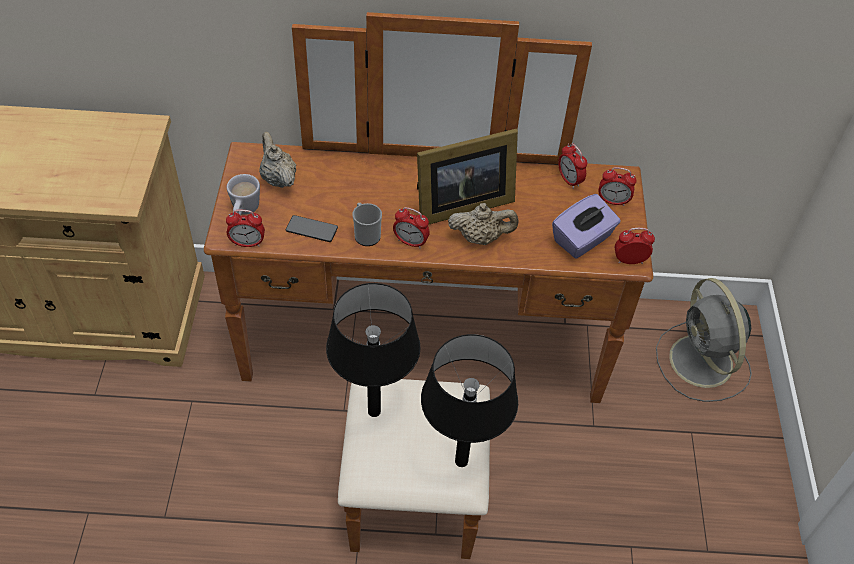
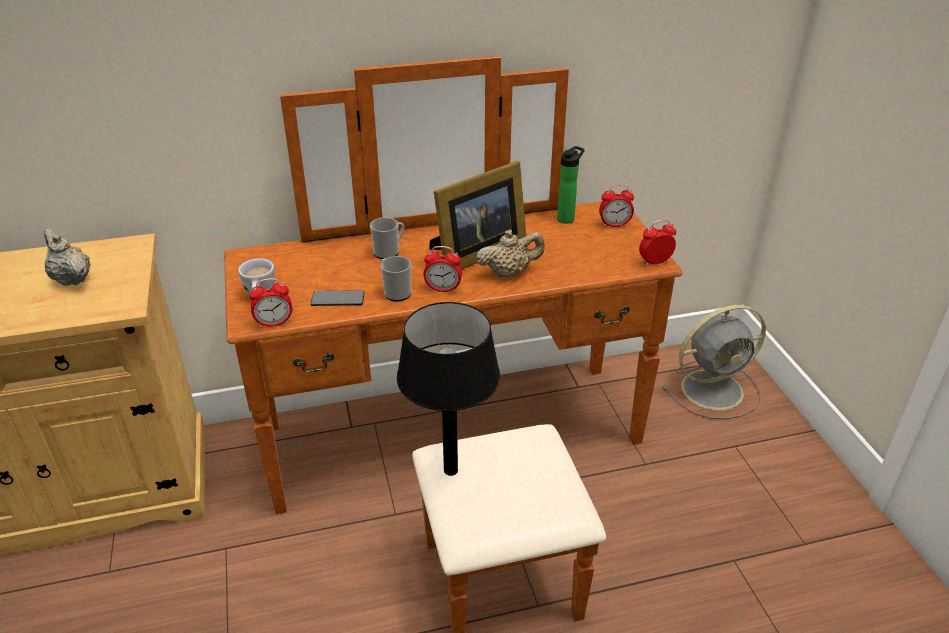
camera: 15 degrees left, 15 degrees down
(278, 178) = (285, 268): beige teapot -> beige teapot (71, 279)
(378, 182) = (389, 252): none -> mug
(461, 461) = (561, 492): black table lamp -> none
(569, 180) = (567, 218): alarm clock -> bottle
(582, 240) = (604, 256): purple tissue box -> none
(702, 363) = (714, 389): grey fan -> grey fan turned 75 degrees counterclockwise

